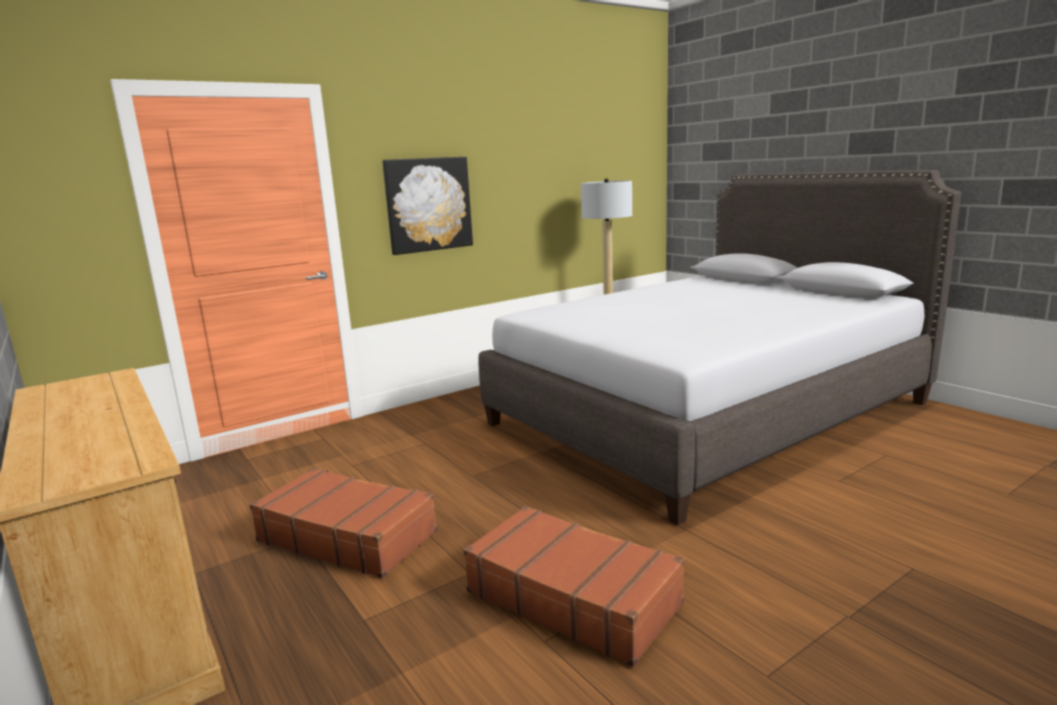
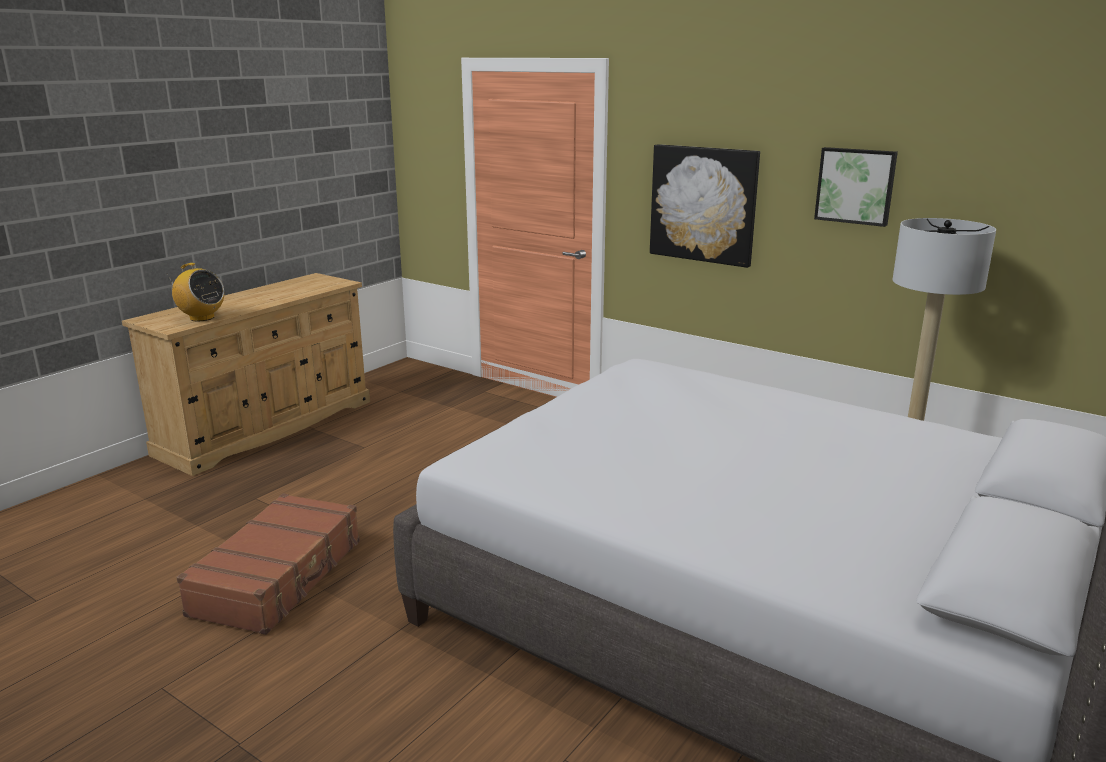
camera: 70 degrees right, 5 degrees up
(124, 446) = (201, 318): none -> radio
(347, 536) = (366, 463): brown suitcase -> none
(524, 173) = (855, 186): none -> picture

